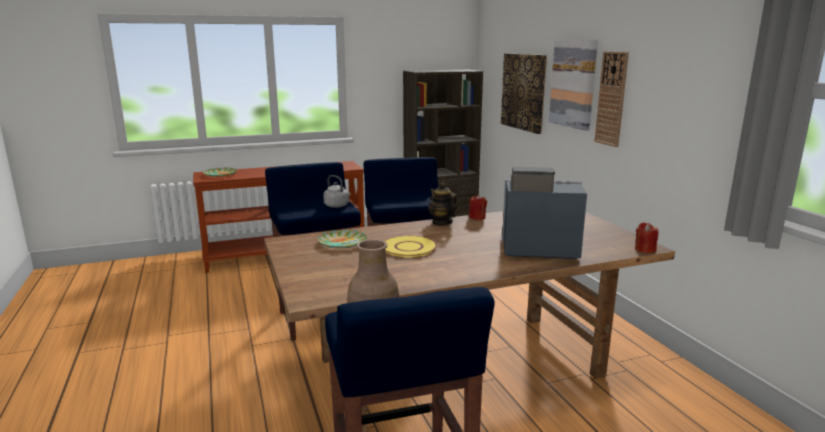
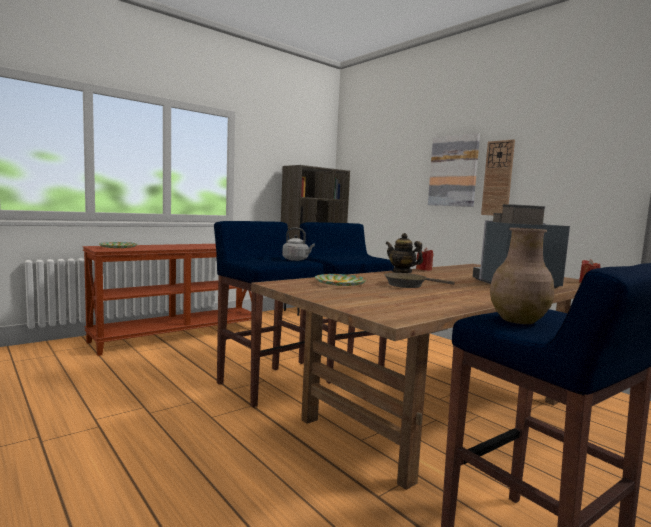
camera: 20 degrees left, 10 degrees down
(408, 247) = (408, 285): yellow plate -> brown frying pan
(523, 92) = (395, 184): picture -> none

